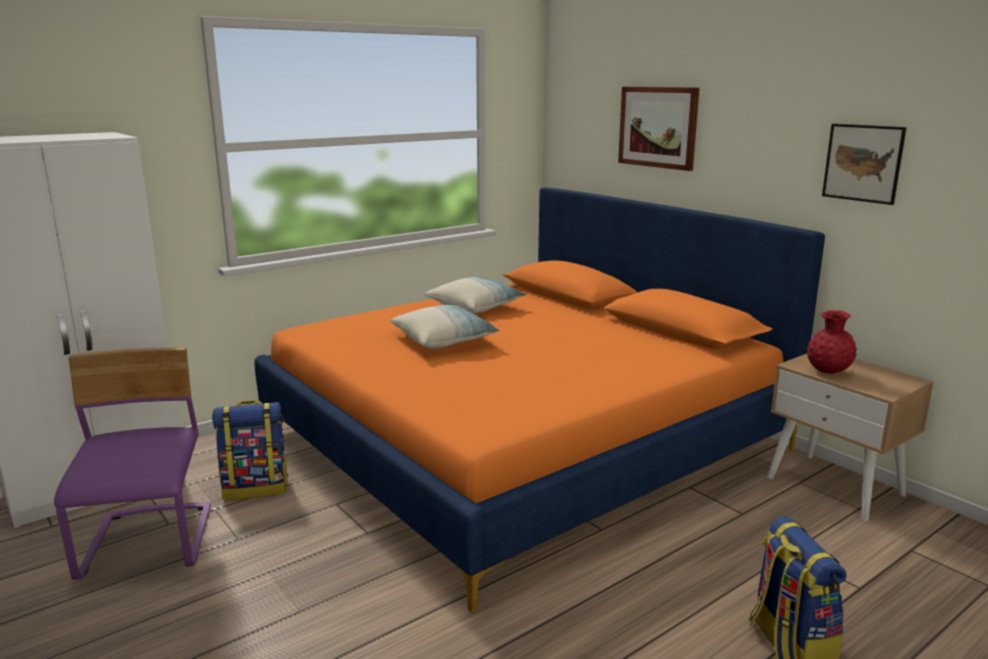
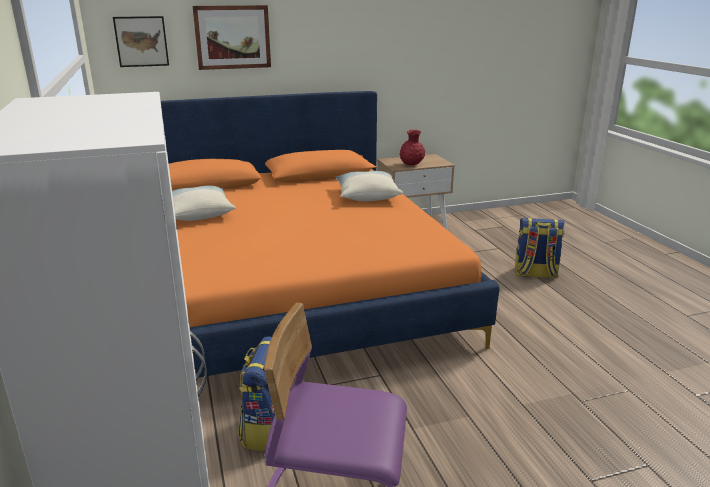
camera: 70 degrees left, 5 degrees up
(444, 340) = (270, 233): pillow -> pillow (367, 196)
(863, 163) = (386, 47): picture -> picture (141, 41)

